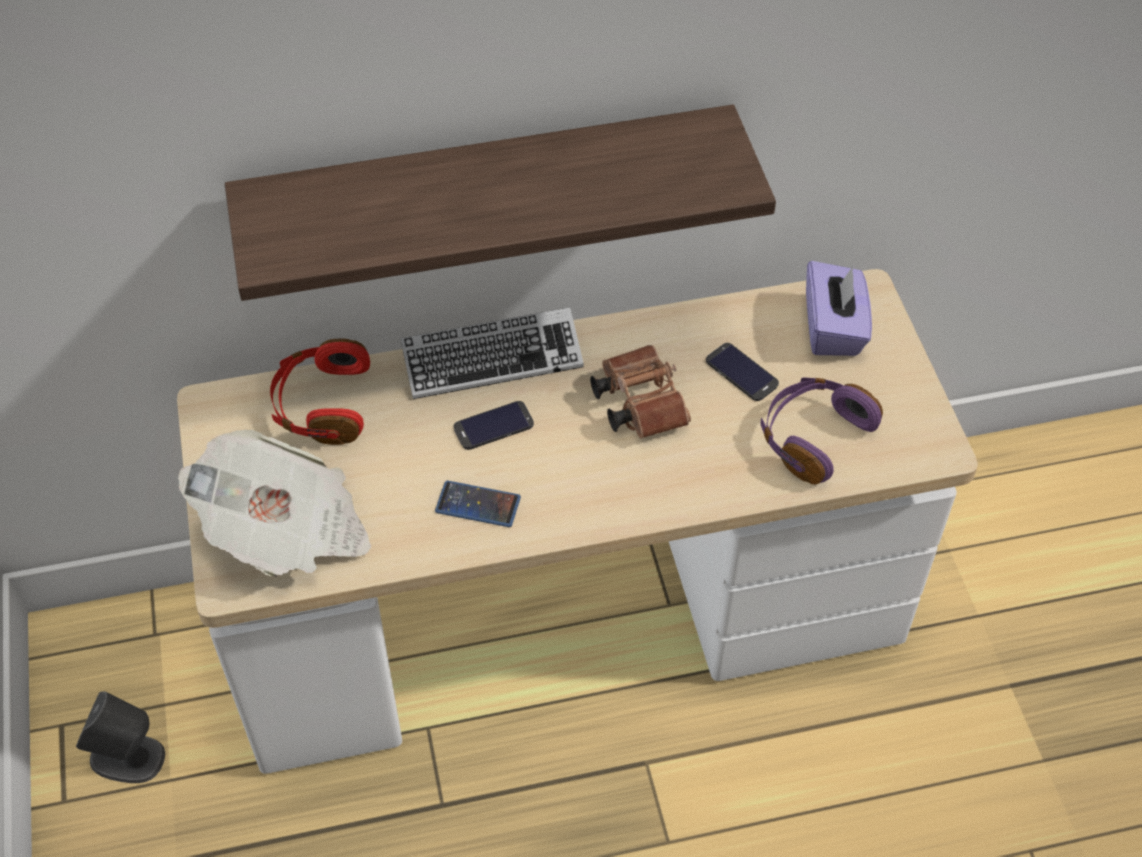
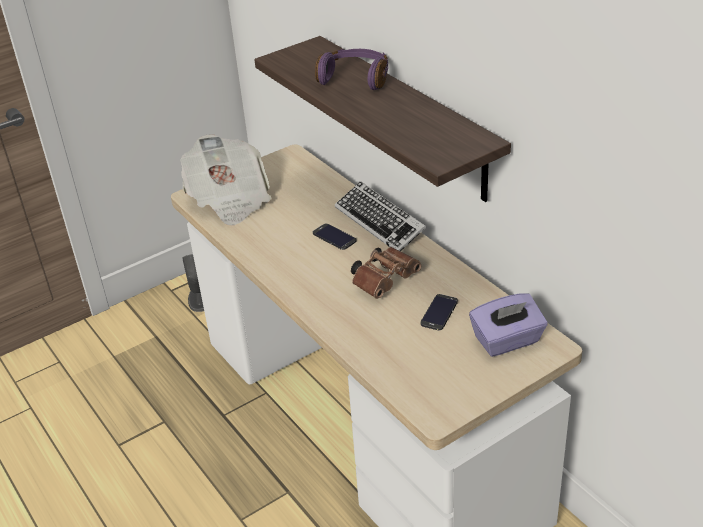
camera: 70 degrees right, 15 degrees down
(322, 405) = (312, 183): red headphones -> none
(478, 504) = (278, 249): phone -> none
(813, 437) = (407, 356): purple headphones -> purple headphones (355, 78)

